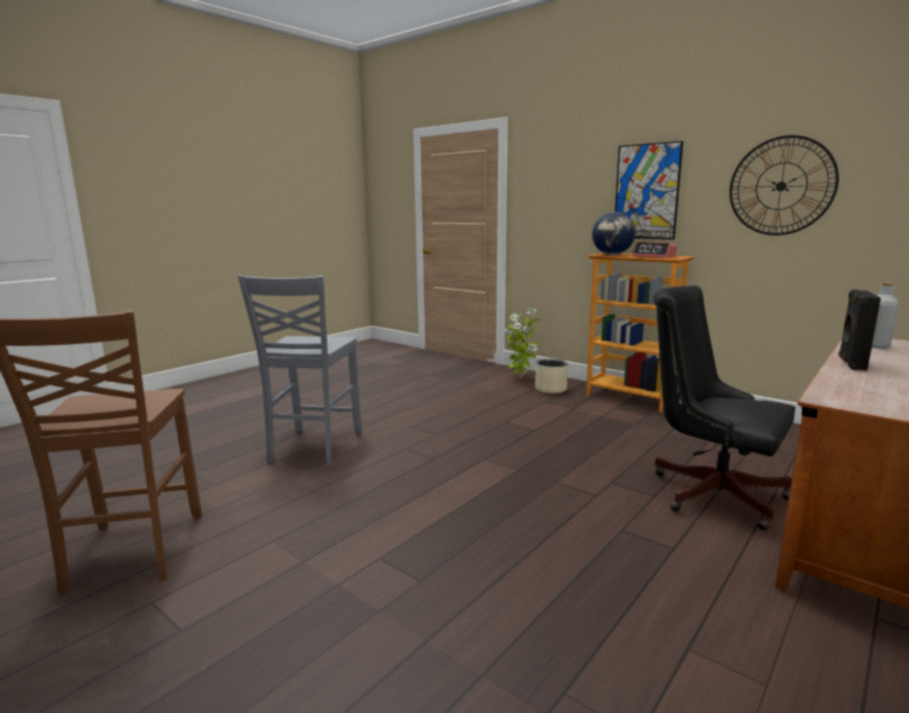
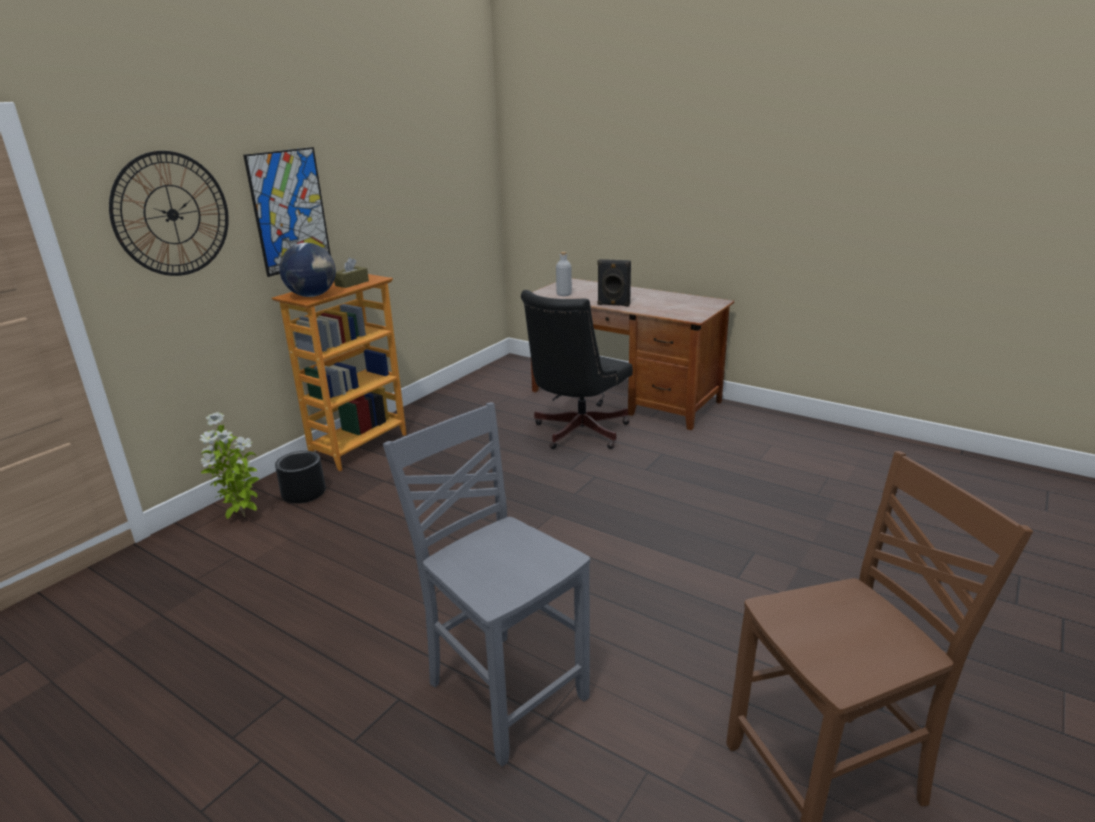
camera: 95 degrees left, 10 degrees up
(313, 448) = (504, 690): grey chair -> grey chair turned 135 degrees counterclockwise
(551, 389) = (304, 493): beige planter -> black planter
(654, 256) = (352, 283): alarm clock -> brown tissue box
(781, 186) = (396, 189): wall clock -> wall clock (172, 214)

